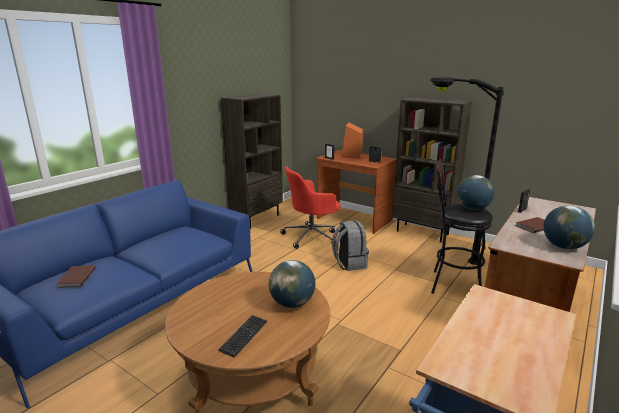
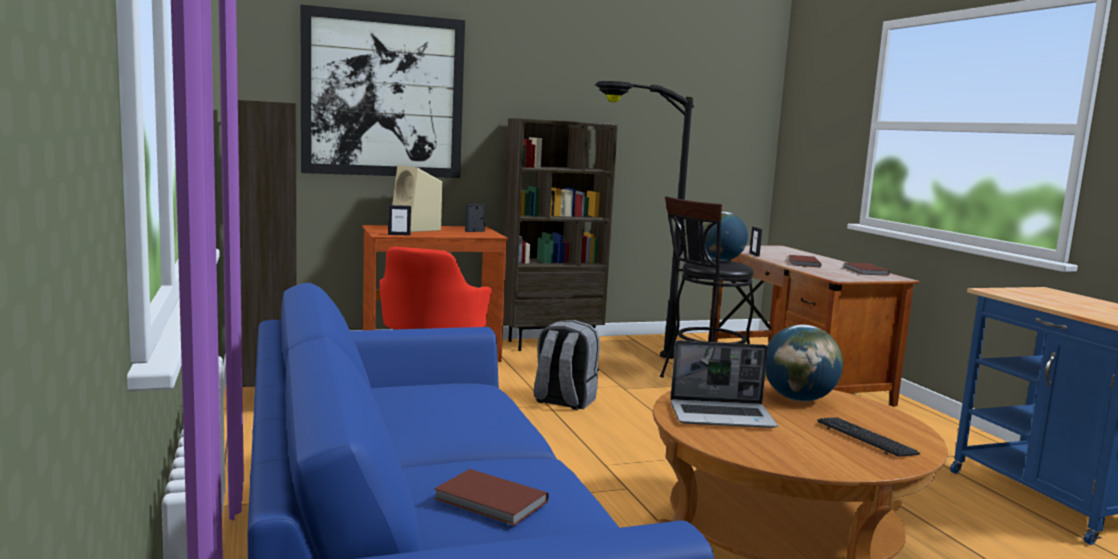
camera: 55 degrees left, 10 degrees down
(233, 292) = (722, 416): none -> laptop
(350, 85) = (383, 95): none -> picture
(352, 156) = (416, 229): orange speaker -> beige speaker
(563, 247) = (864, 271): globe -> brown book

